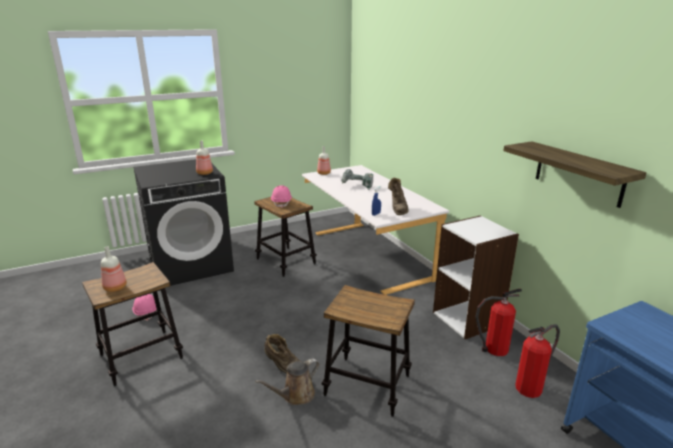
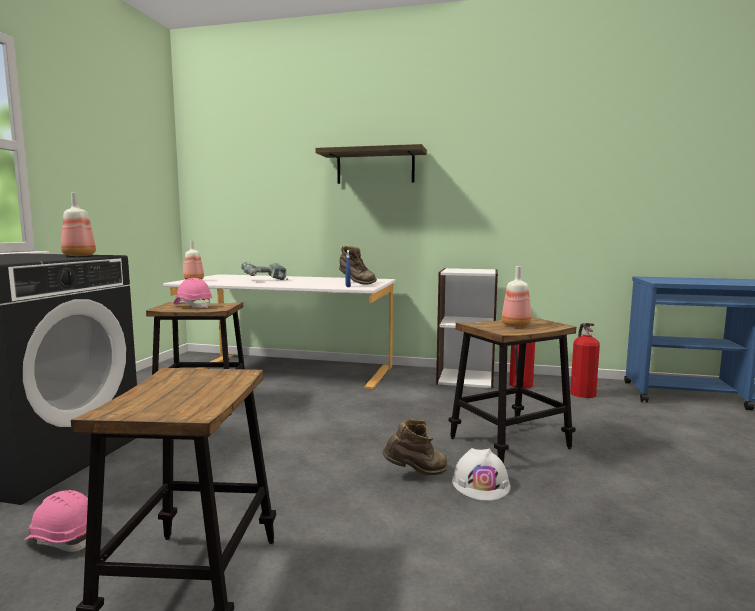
camera: 50 degrees left, 15 degrees down
(116, 288) = (184, 400): bottle -> bottle (516, 325)
(295, 395) = (481, 484): brown watering can -> white hard hat
(578, 173) = (547, 194): shelf -> shelf (375, 167)

